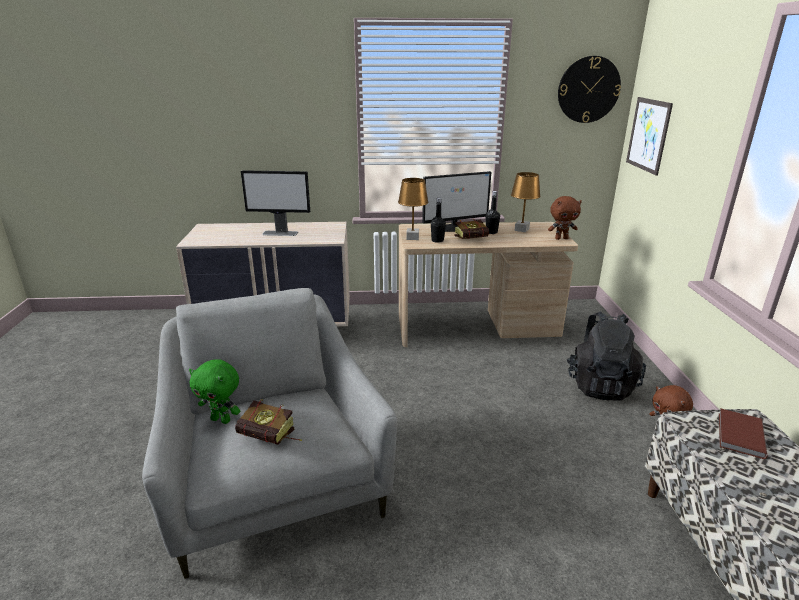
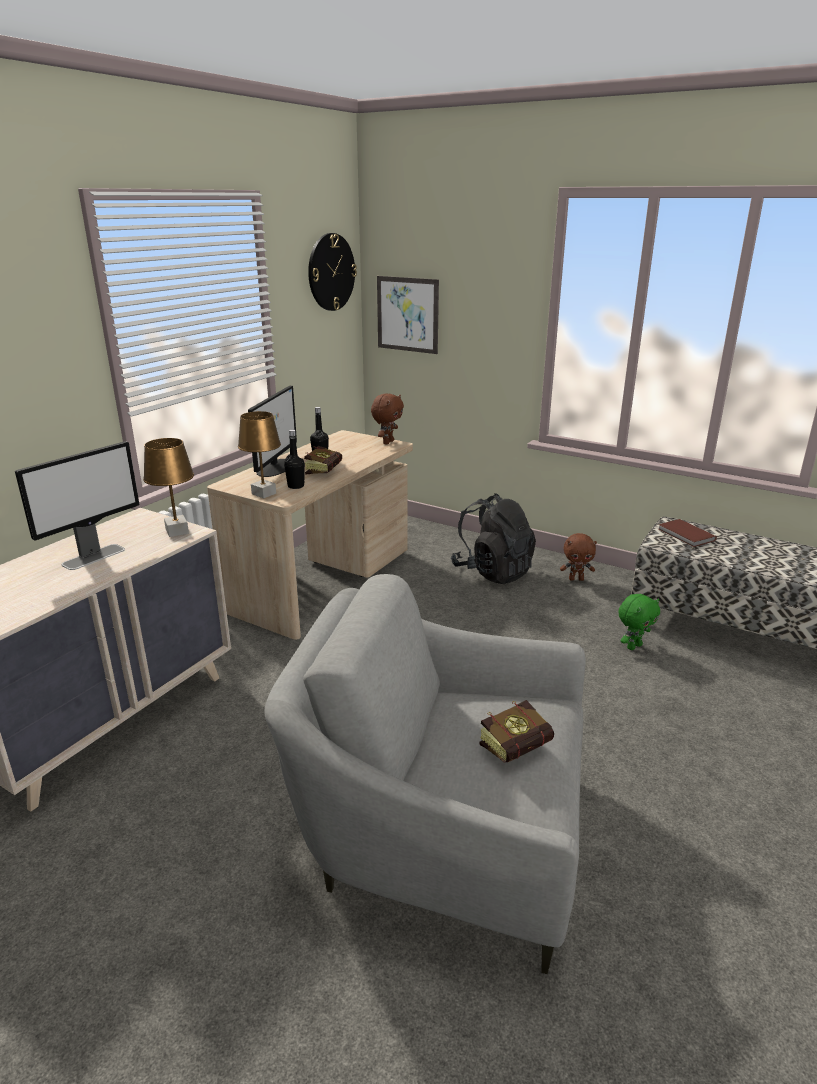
camera: 55 degrees left, 0 degrees up
(221, 419) = (436, 781): green plush toy -> green plush toy (633, 646)
(521, 229) = (338, 446): brown table lamp -> brown table lamp (176, 531)

